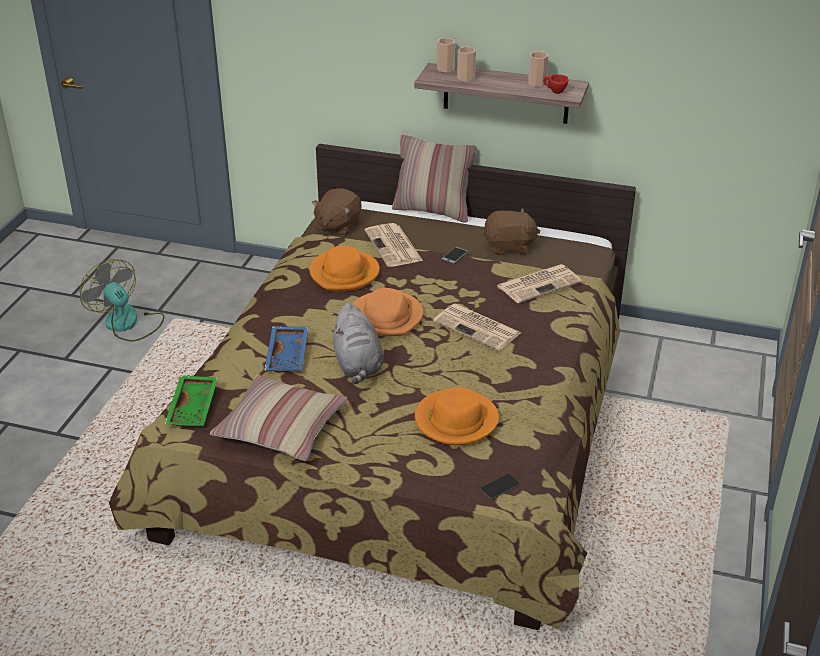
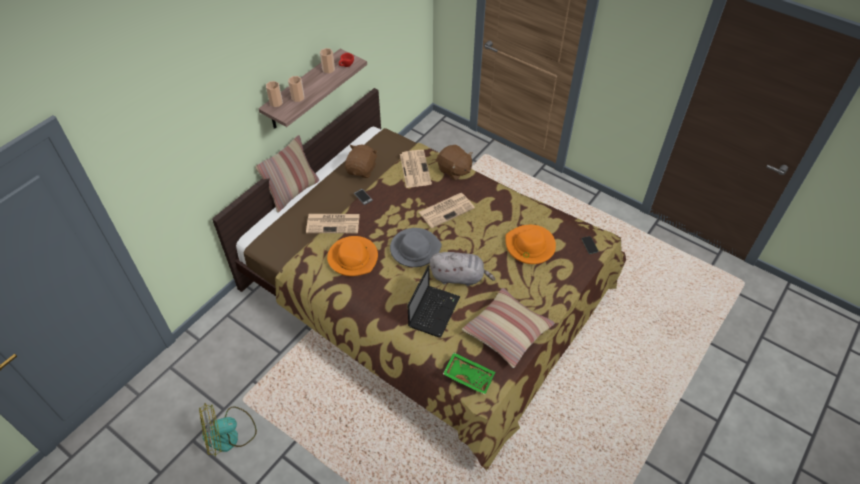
camera: 70 degrees left, 15 degrees up
(288, 356) = (434, 310): blue tray -> laptop
(338, 226) = (283, 247): brown plush toy -> brown plush toy (454, 170)
(387, 317) = (415, 249): orange hat -> grey hat

